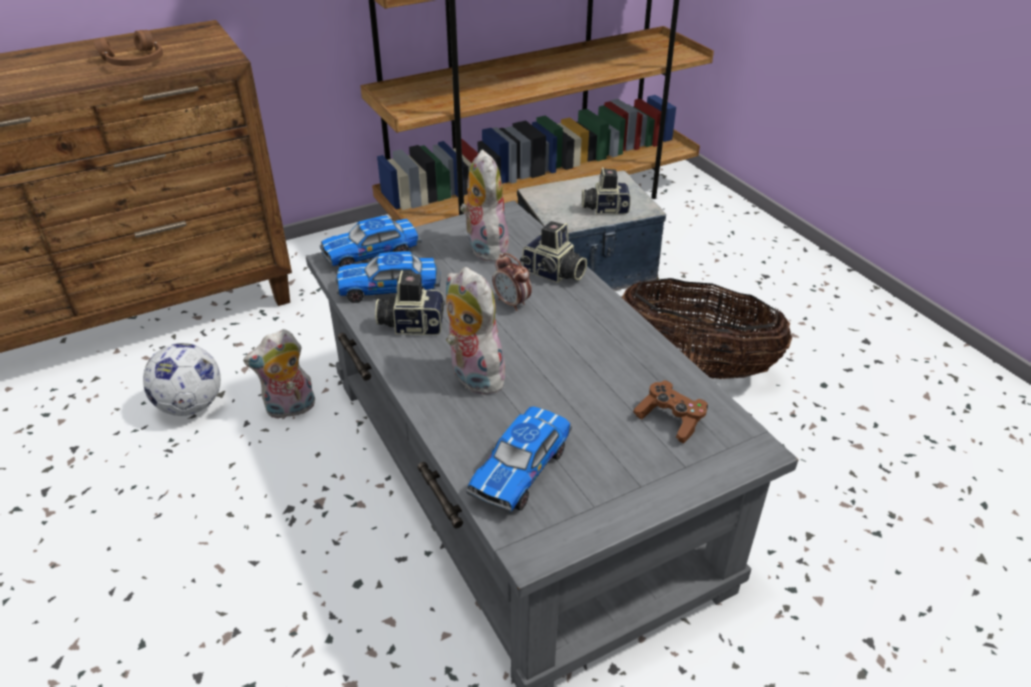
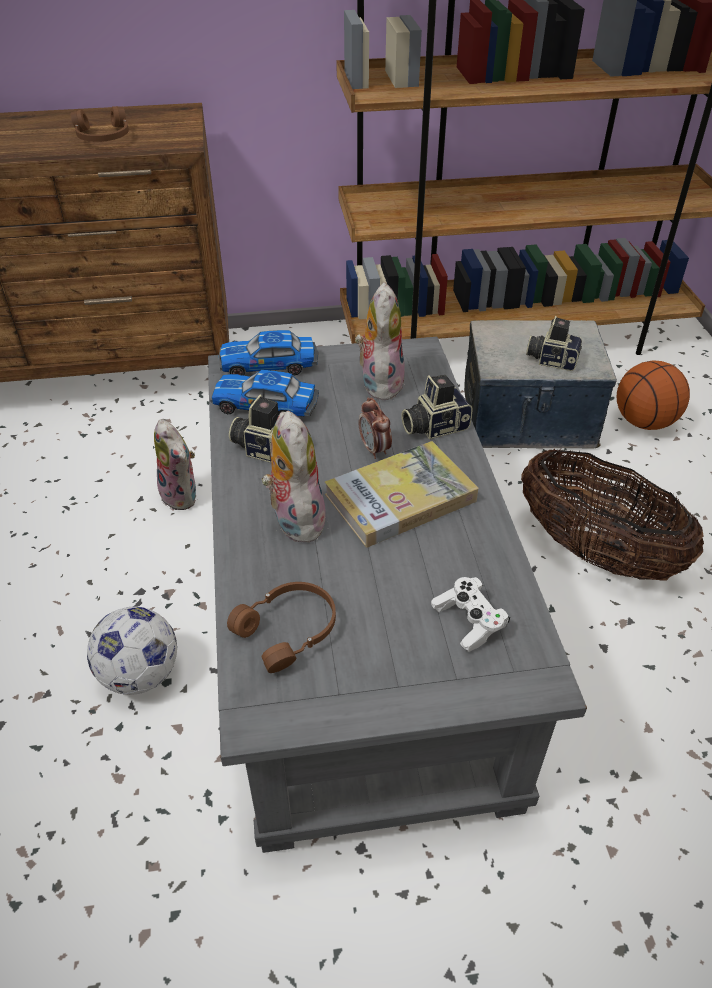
camera: 20 degrees right, 5 degrees up
(191, 405) = (102, 470): football -> football (141, 674)
(290, 409) = (182, 495): plush toy -> plush toy turned 120 degrees counterclockwise
(521, 468) = (289, 631): toy car -> brown headphones
(553, 273) = (434, 426): camera -> camera turned 105 degrees clockwise
(557, 337) = (400, 497): none -> book
(670, 419) = (469, 621): brown game controller -> white game controller
(684, 252) = (644, 422): none -> basketball

